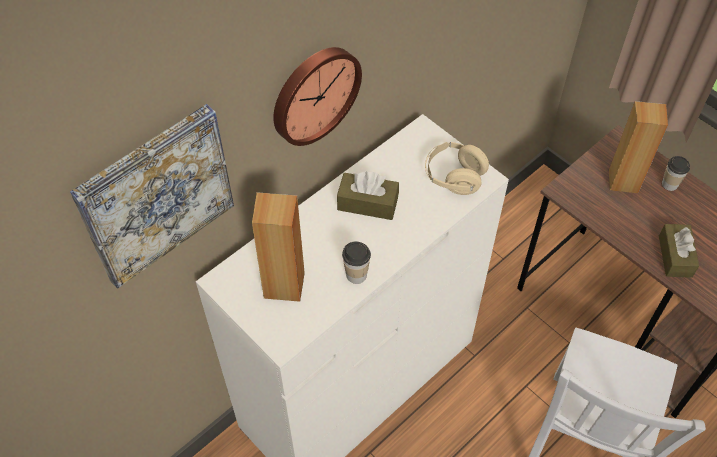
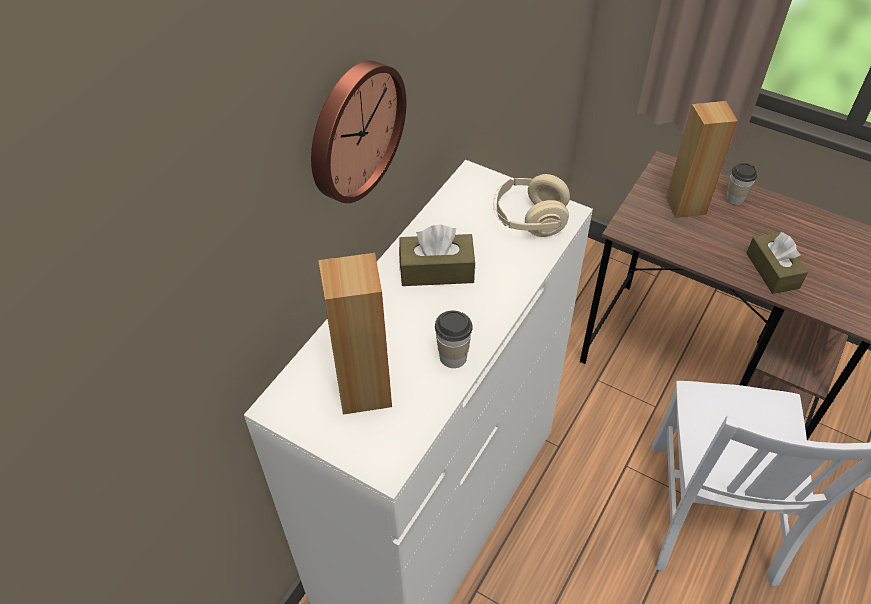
camera: 15 degrees left, 5 degrees down
(156, 195) = (178, 291): picture -> none

